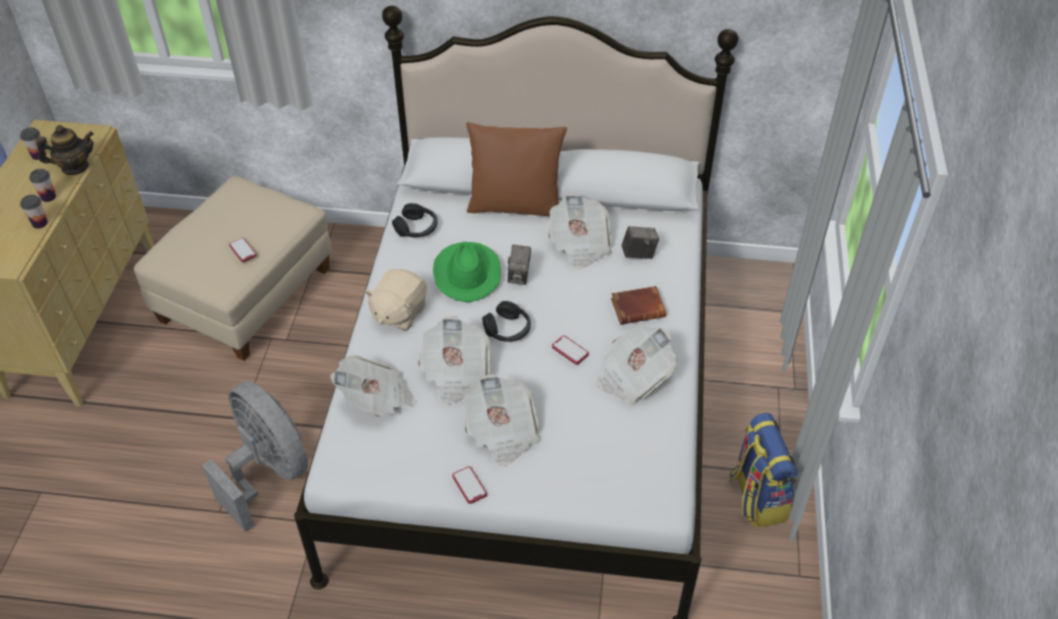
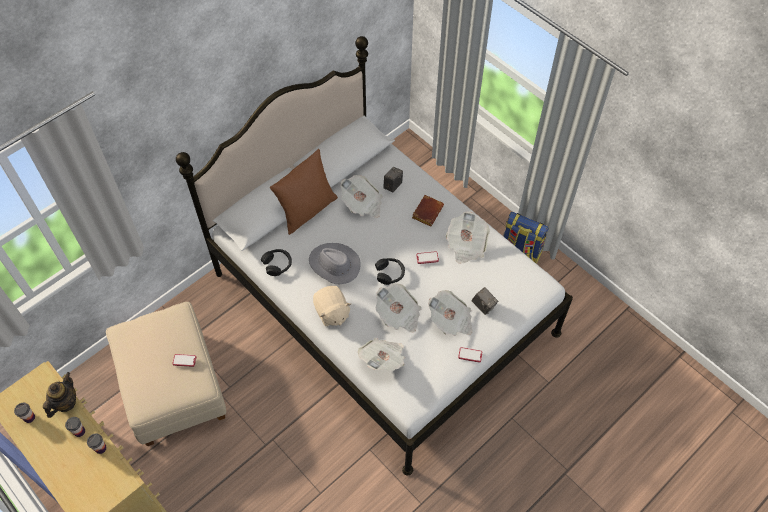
camera: 50 degrees left, 10 degrees up
(268, 472) = (316, 453): grey fan -> none
(466, 273) = (334, 265): green hat -> grey hat
(519, 276) = (358, 244): camera -> camera (483, 306)

